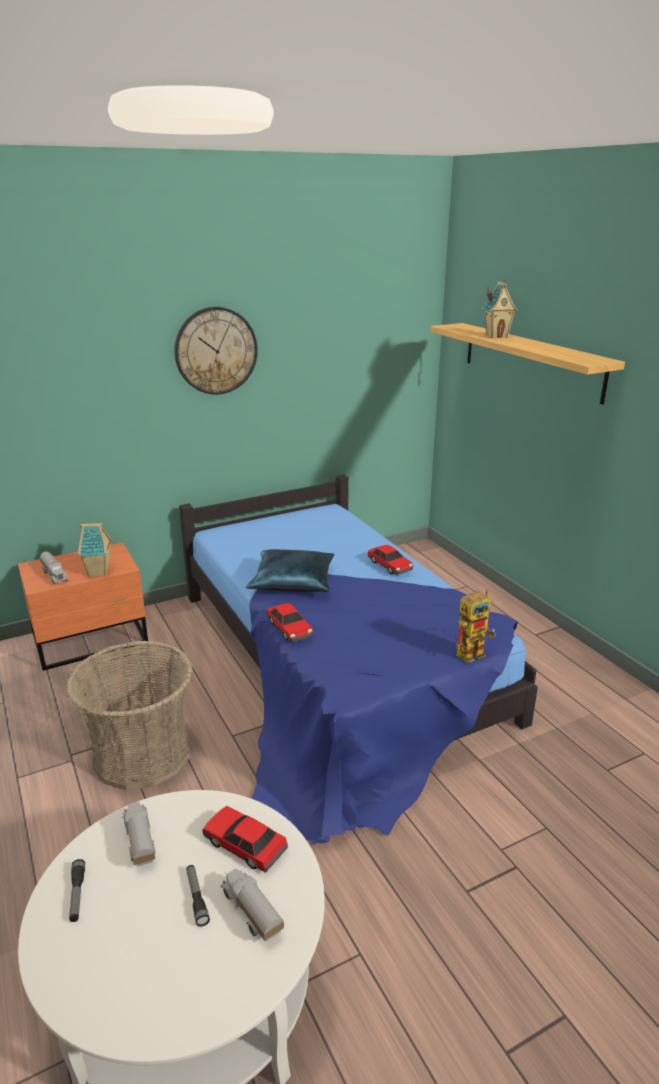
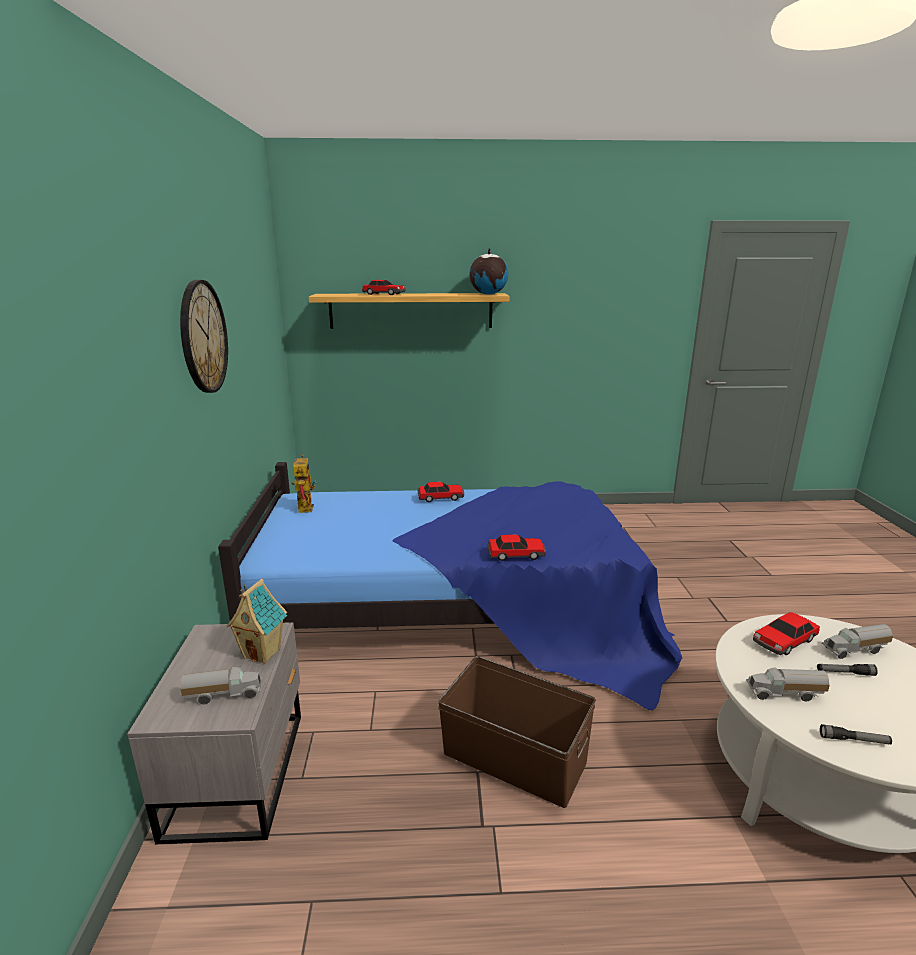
camera: 65 degrees left, 5 degrees down
(92, 640) = (241, 771): orange nightstand -> grey nightstand
(142, 755) = (514, 759): basket -> brown storage box
(293, 581) = (427, 539): blue pillow -> none
(473, 652) = (593, 500): toy robot -> toy robot (304, 506)
(496, 336) = (384, 294): toy house -> toy car
(582, 359) = (488, 294): none -> globe

